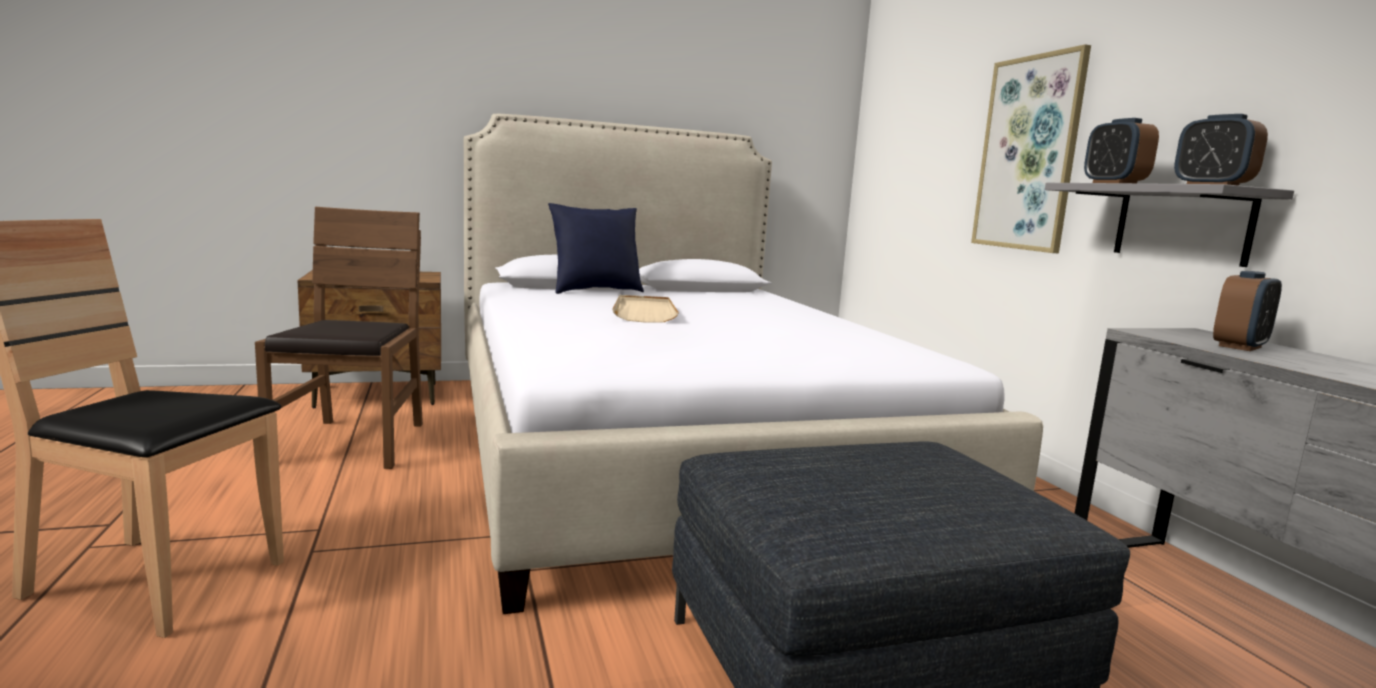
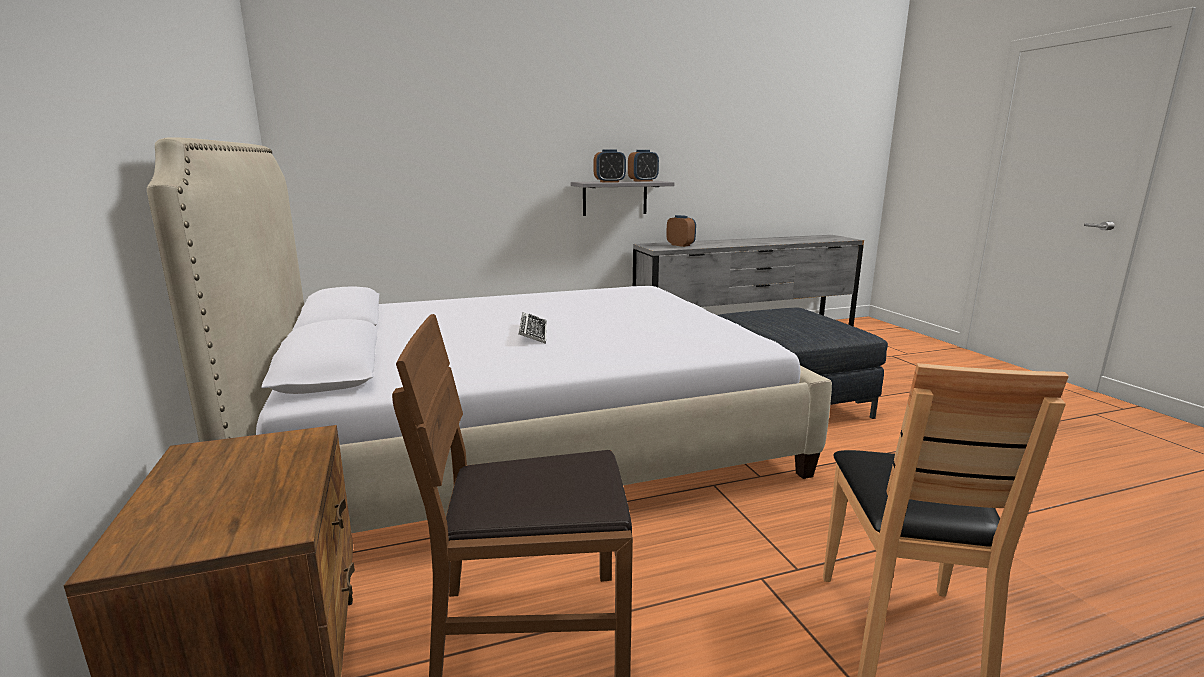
camera: 90 degrees left, 5 degrees up
(595, 291) = (386, 353): blue pillow -> none
(644, 312) = (533, 333): beige tray -> keyboard
(1028, 154) = (509, 162): picture -> none

